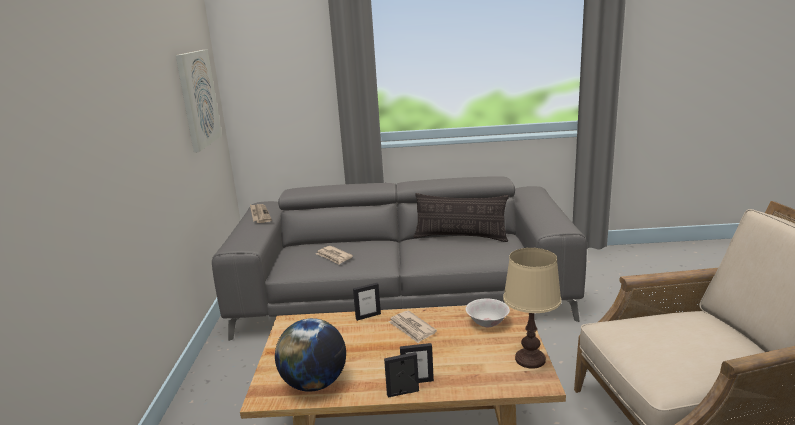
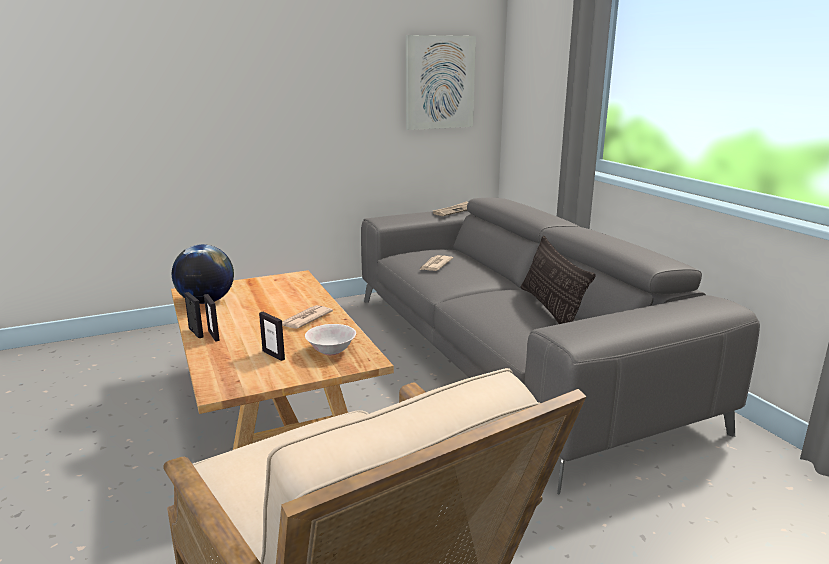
camera: 65 degrees right, 0 degrees up
(368, 316) = (321, 299): picture frame -> picture frame (273, 355)
(529, 359) = (261, 380): beige table lamp -> none

